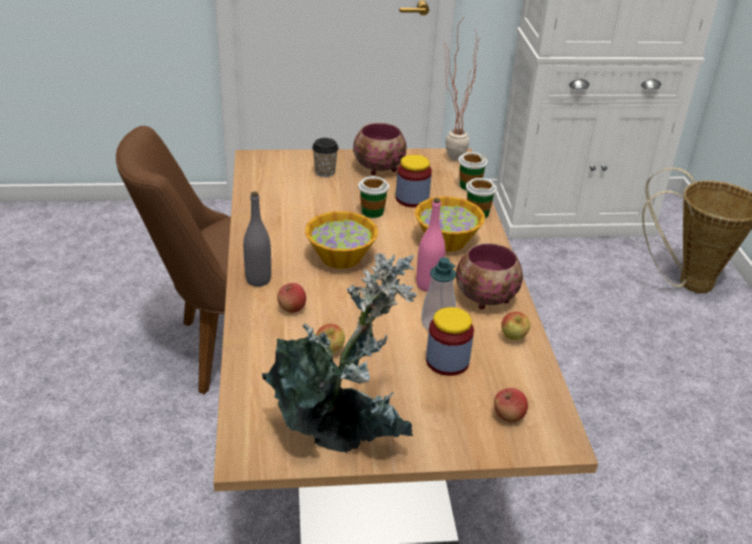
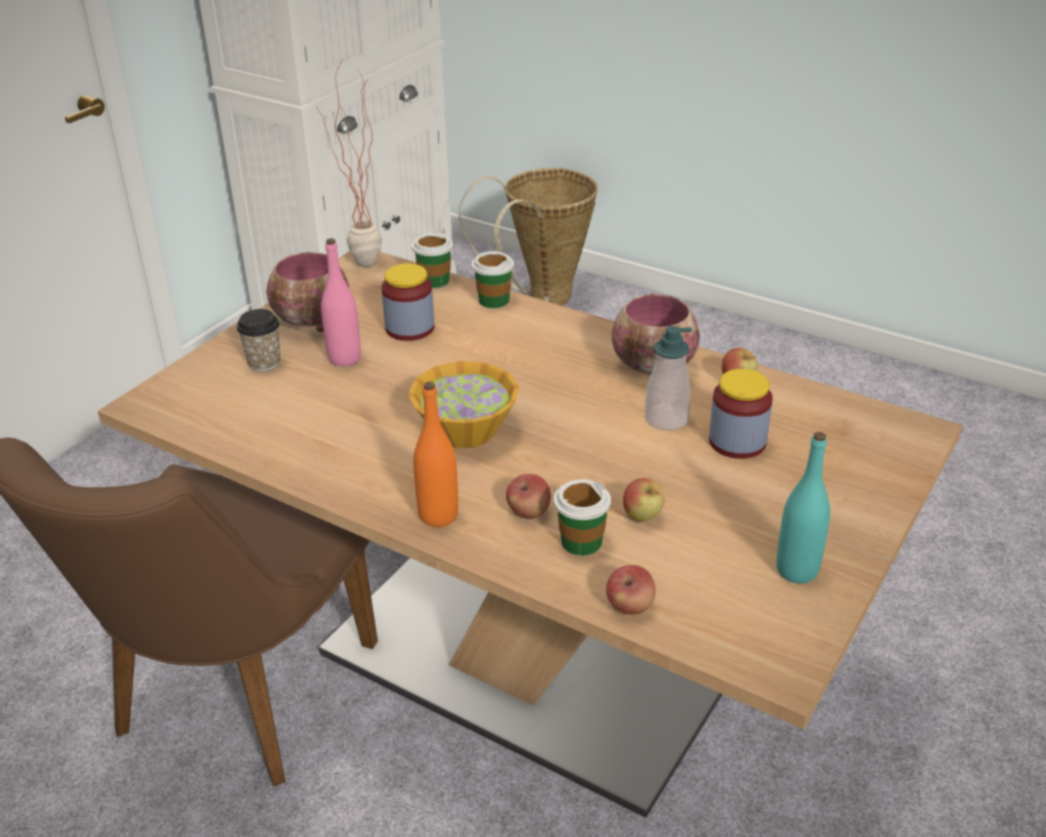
camera: 50 degrees left, 0 degrees up
(258, 280) = (438, 515): grey bottle -> orange bottle
(342, 433) = (797, 570): potted plant -> turquoise bottle
(372, 212) = (400, 367): cup -> cup (581, 542)
(428, 285) = (591, 393): pink bottle -> pink bottle (344, 358)
(447, 240) = (522, 343): bowl -> none
(508, 416) = (858, 444): apple -> apple (630, 606)

